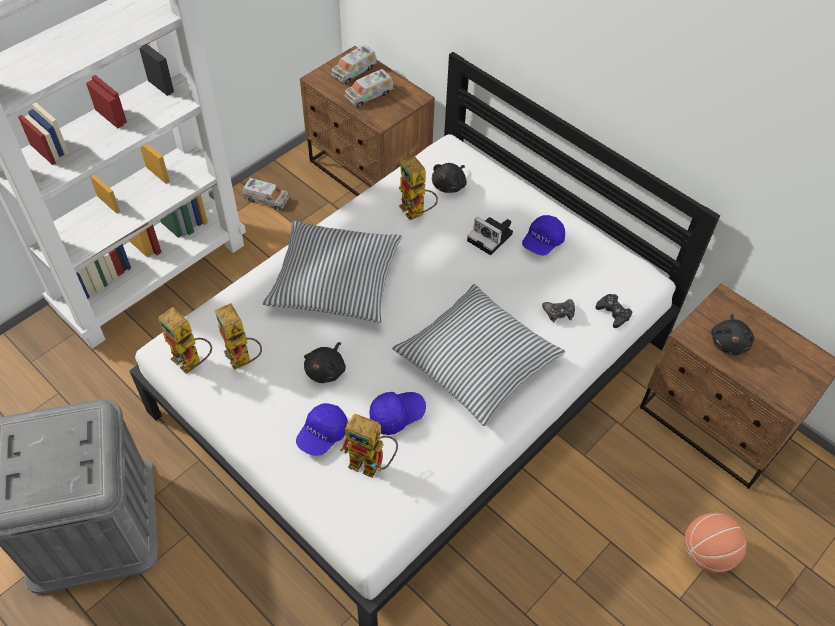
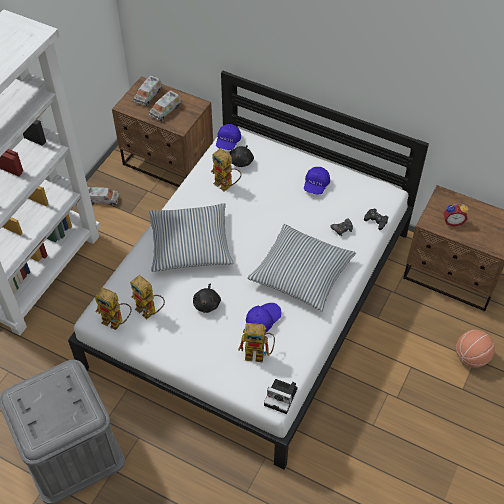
camera: 15 degrees left, 0 degrees up
(322, 435) = (221, 344): blue cap -> blue cap (228, 142)
(491, 238) = (282, 190): camera -> camera (282, 397)
(729, 342) = (453, 221): black plush toy -> alarm clock

